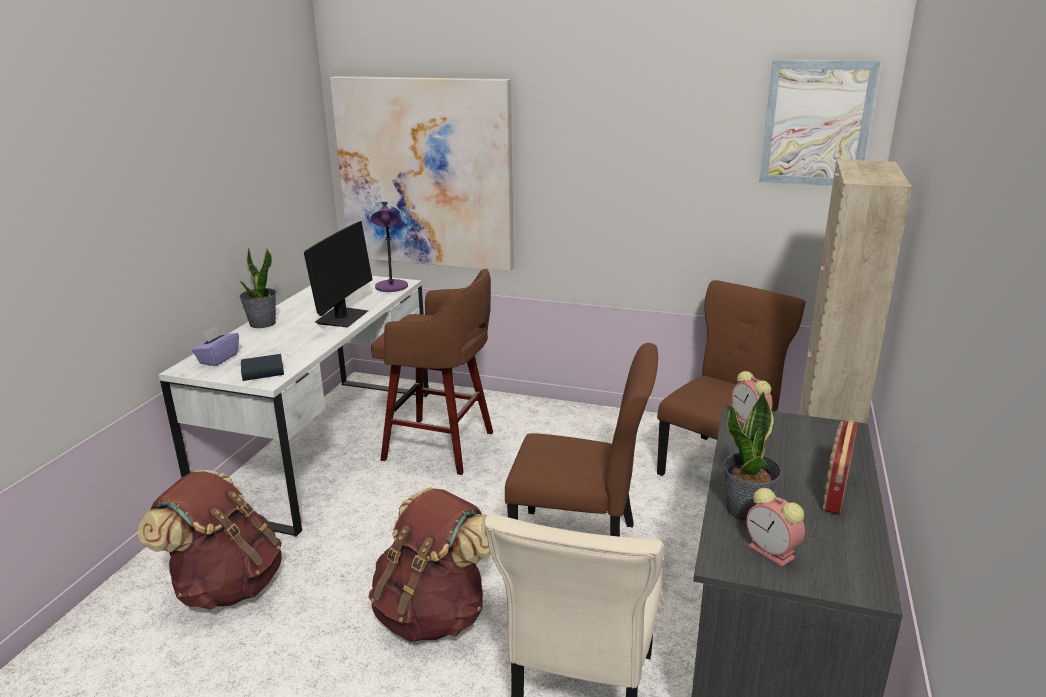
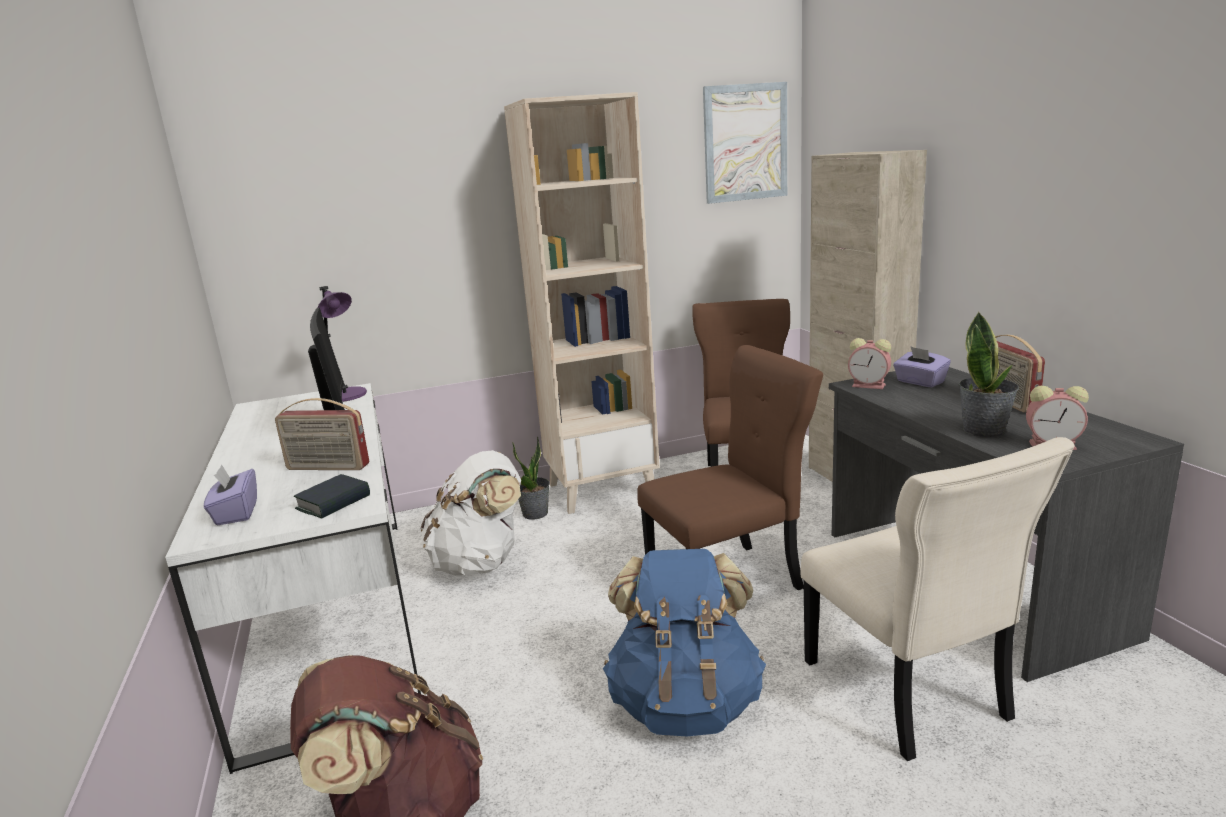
camera: 35 degrees left, 5 degrees down
(262, 323) = (232, 467): potted plant -> potted plant (535, 513)
(297, 344) = (327, 467): none -> radio
(426, 173) = (347, 252): picture -> none
(433, 613) = (686, 703): brown backpack -> blue backpack
(442, 446) = (480, 563): brown stool -> white backpack
(592, 423) = (602, 489): none -> beige bookcase
(802, 437) = (920, 382): none -> purple tissue box

